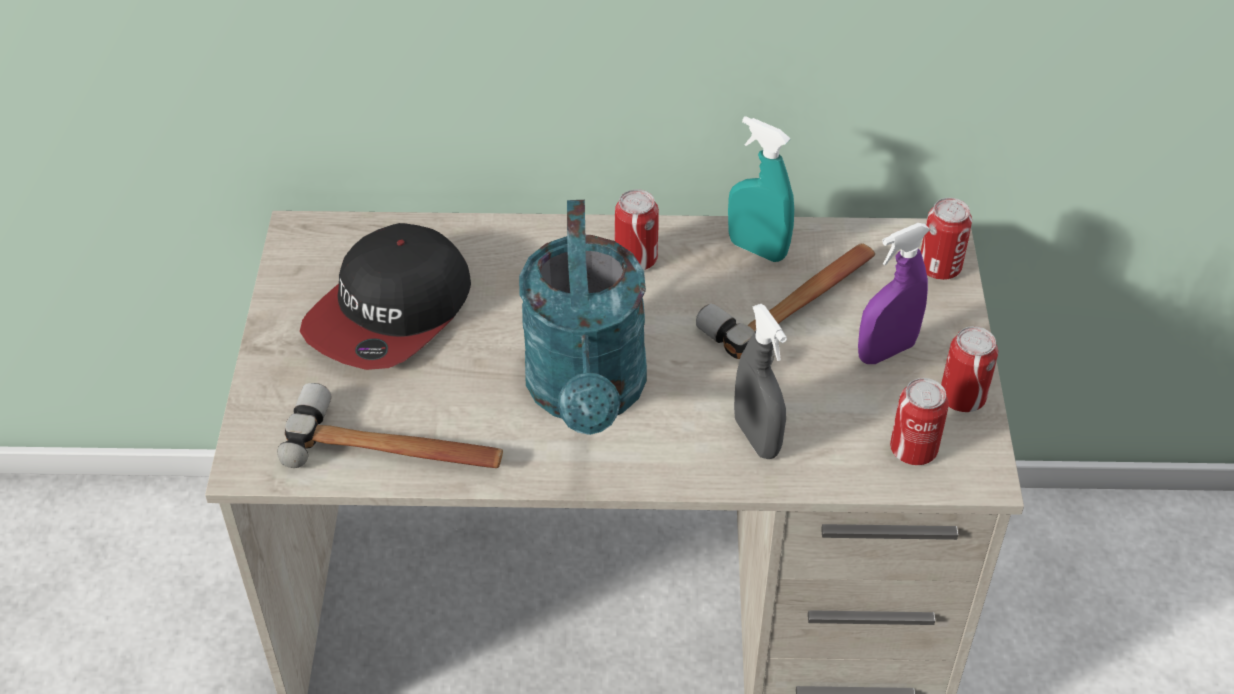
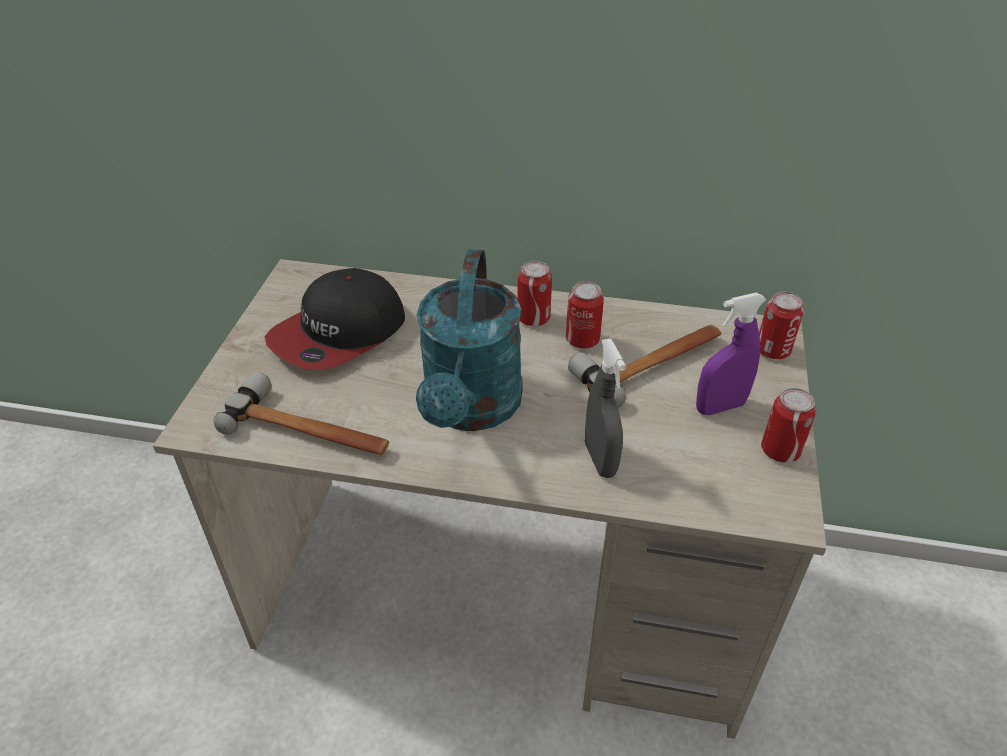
camera: 10 degrees right, 5 degrees down
(757, 249) = (628, 322): turquoise spray bottle -> none
(913, 449) = (732, 487): can -> can (582, 340)

